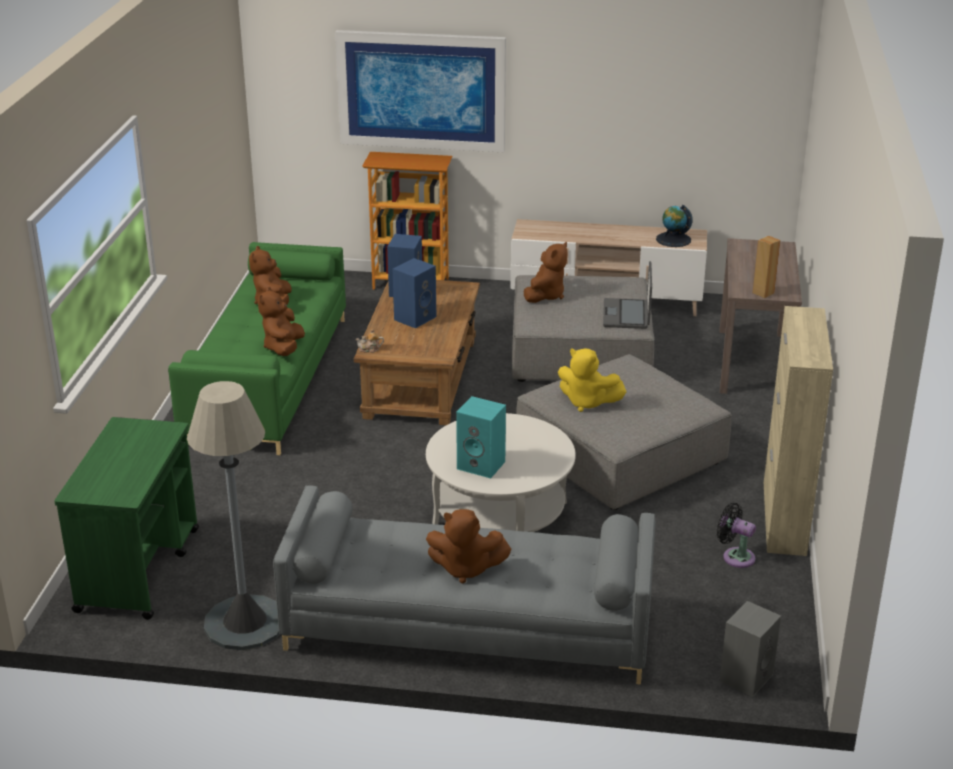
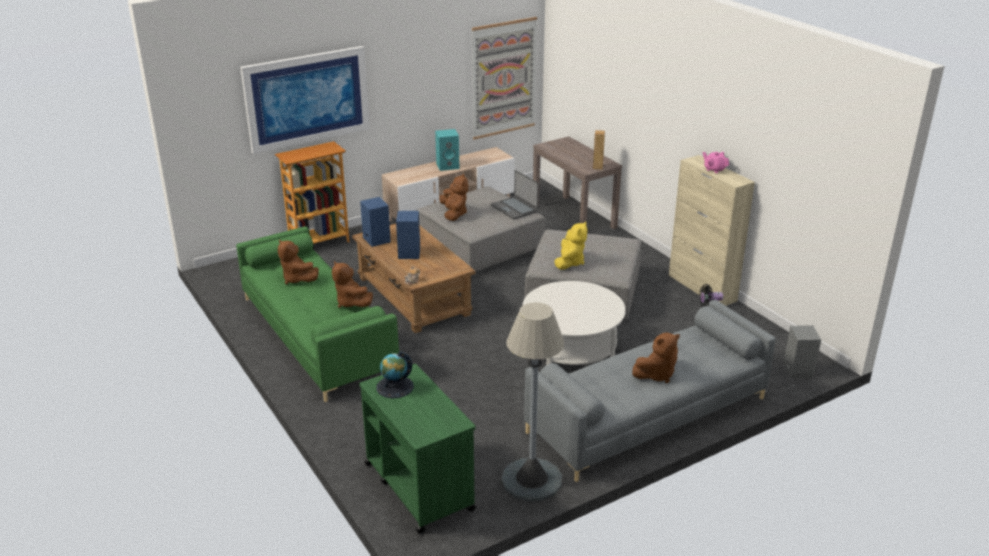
camera: 40 degrees left, 0 degrees up
(482, 465) = (577, 317): turquoise speaker -> turquoise speaker (448, 166)
(587, 402) = (570, 262): yellow plush toy -> yellow plush toy turned 60 degrees counterclockwise
(673, 239) = (488, 157): globe -> globe (395, 387)
(732, 132) = (504, 78): none -> picture
(807, 333) = (714, 169): none -> pink teapot

